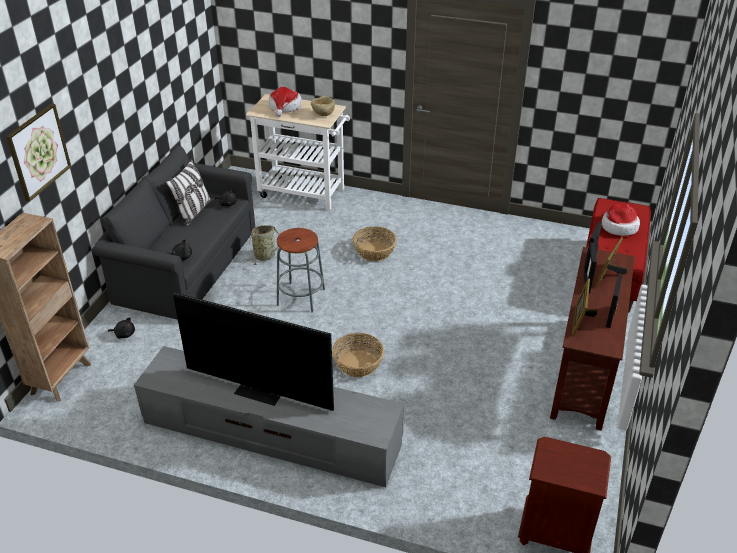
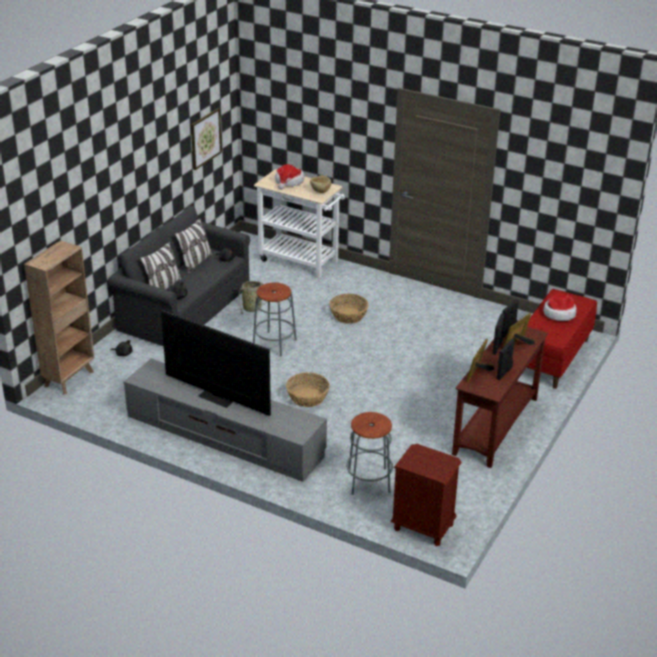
camera: 10 degrees right, 5 degrees down
(38, 151) = (78, 196): picture -> picture (205, 138)
(161, 248) = (163, 288): none -> pillow
(466, 473) = (369, 481): none -> grey stool

